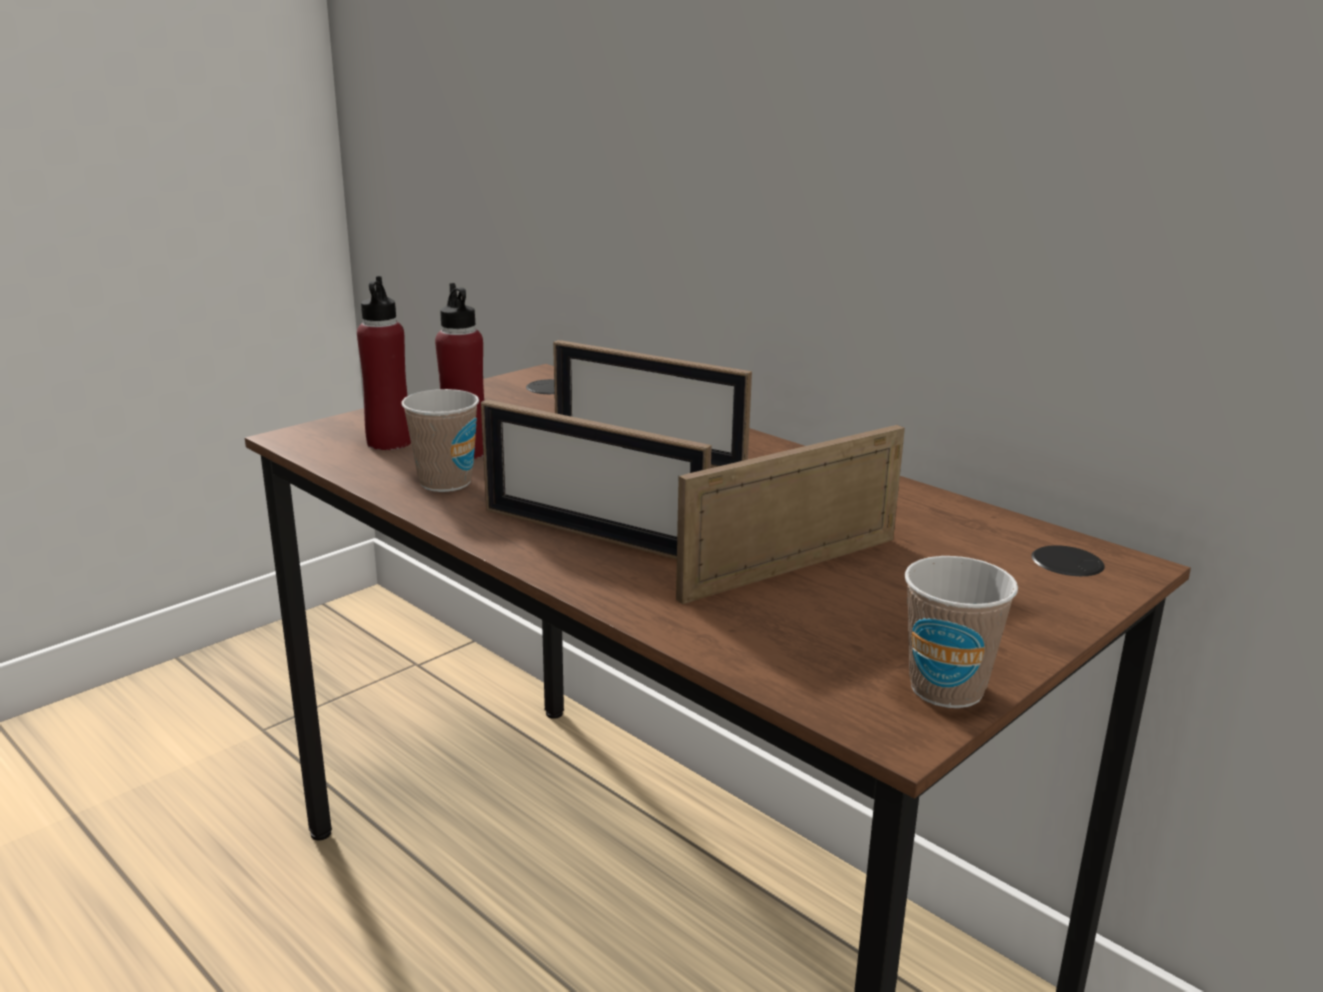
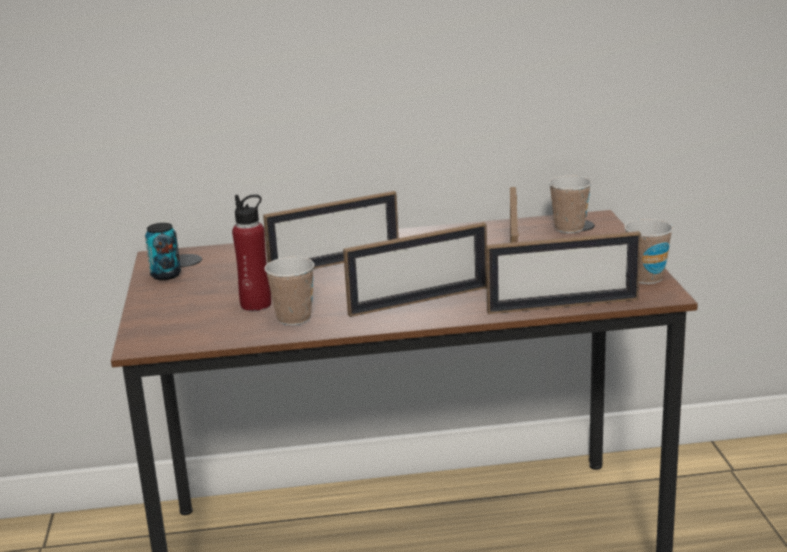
camera: 50 degrees left, 0 degrees up
(389, 442) = (202, 320): red bottle -> none
(493, 391) = (166, 275): none -> can
(714, 645) = (563, 305): none -> picture frame
(1037, 557) = (569, 228): none -> cup

